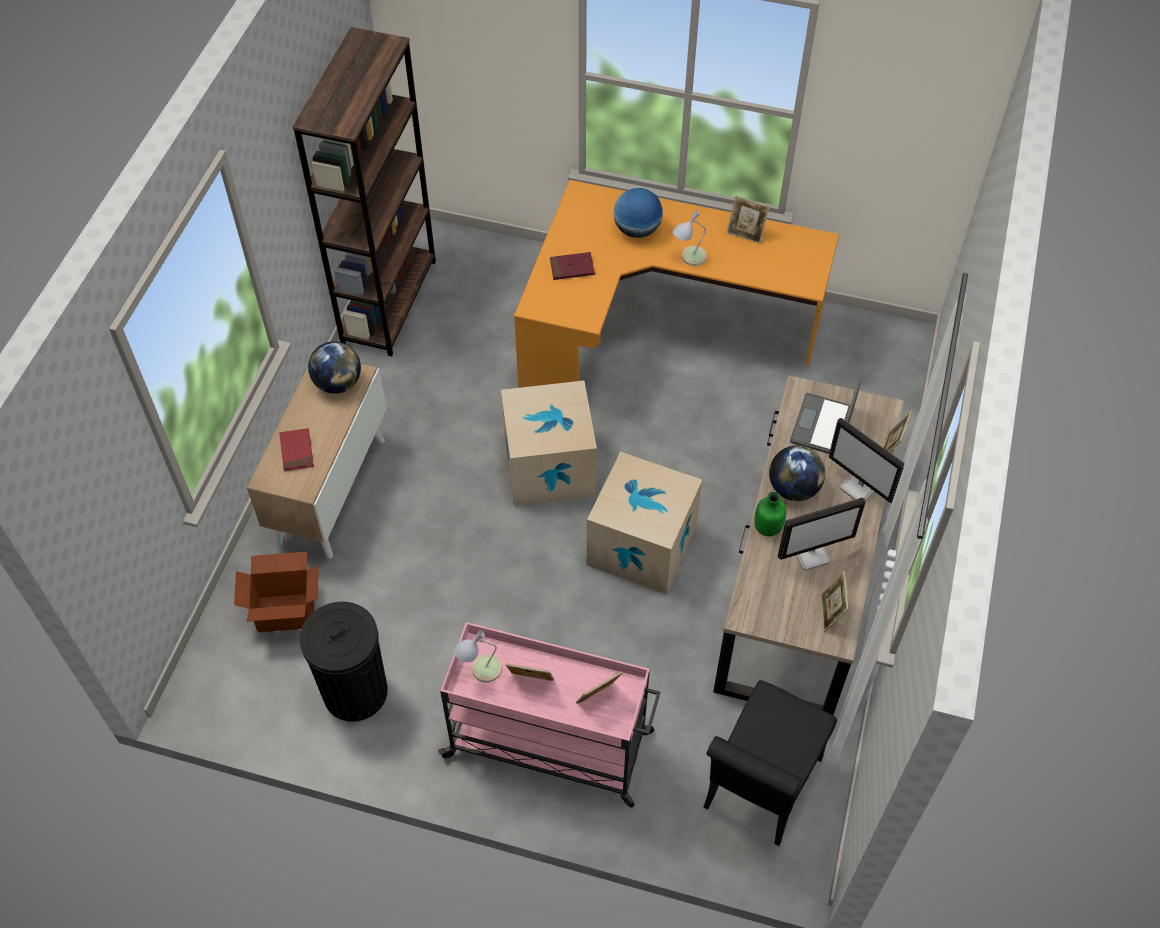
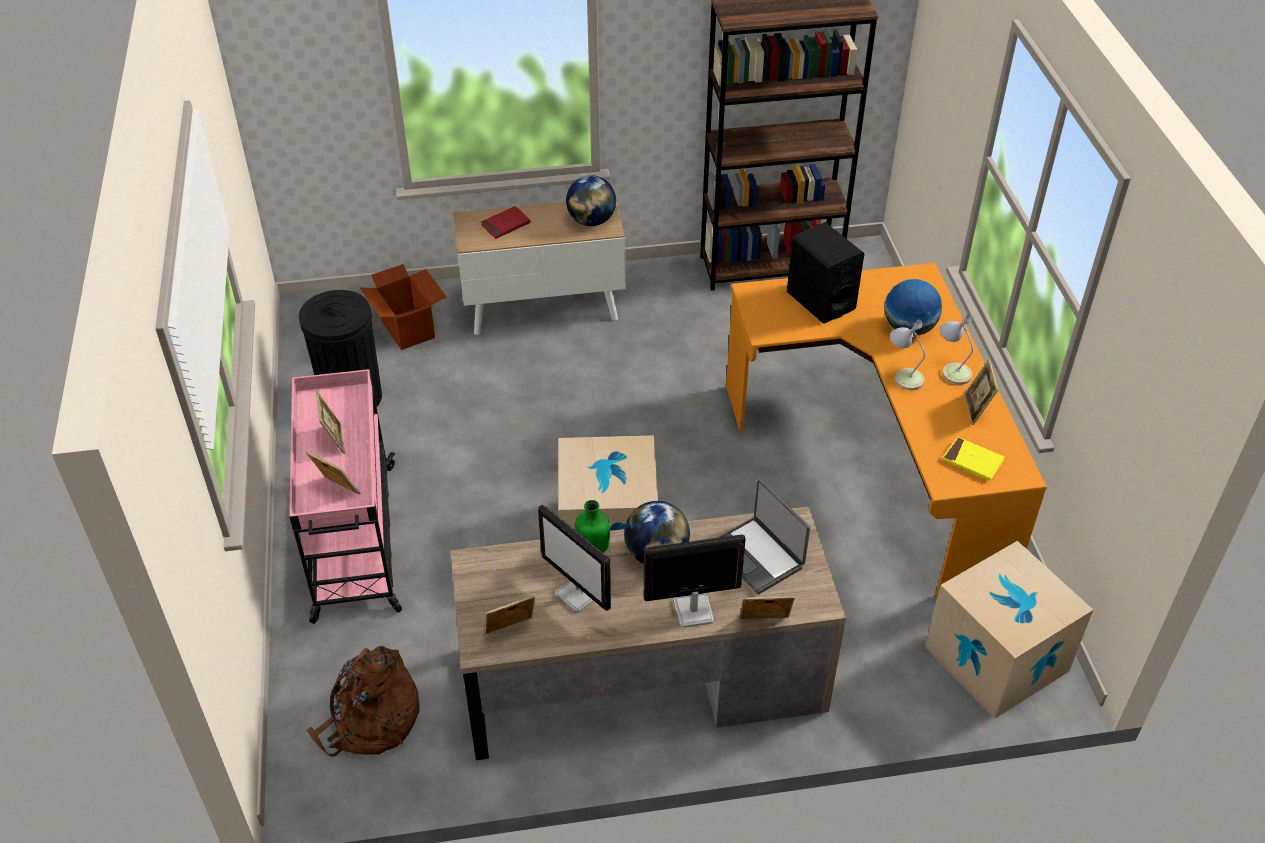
camera: 65 degrees right, 10 degrees down
(480, 670) = (333, 403): table lamp -> table lamp (951, 371)
(549, 467) = (658, 436): cardboard box -> cardboard box (996, 658)
(572, 268) = (820, 301): red book -> black speaker
(759, 790) = (370, 721): black chair -> brown backpack
(795, 261) = (972, 461): none -> yellow book
(823, 426) = (758, 555): laptop -> laptop turned 120 degrees counterclockwise
(859, 488) = (693, 611): monitor -> monitor turned 60 degrees clockwise

